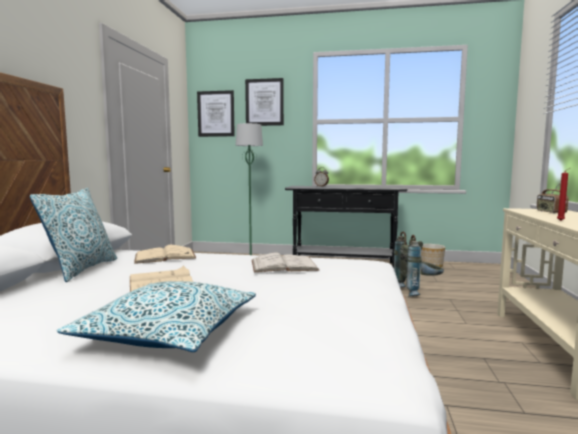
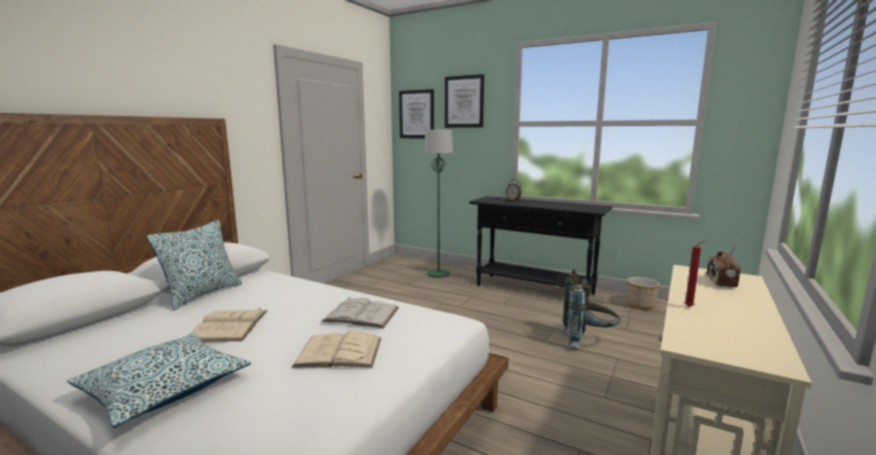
camera: 20 degrees right, 5 degrees up
(165, 256) = (281, 285): beige book -> beige book (339, 352)

